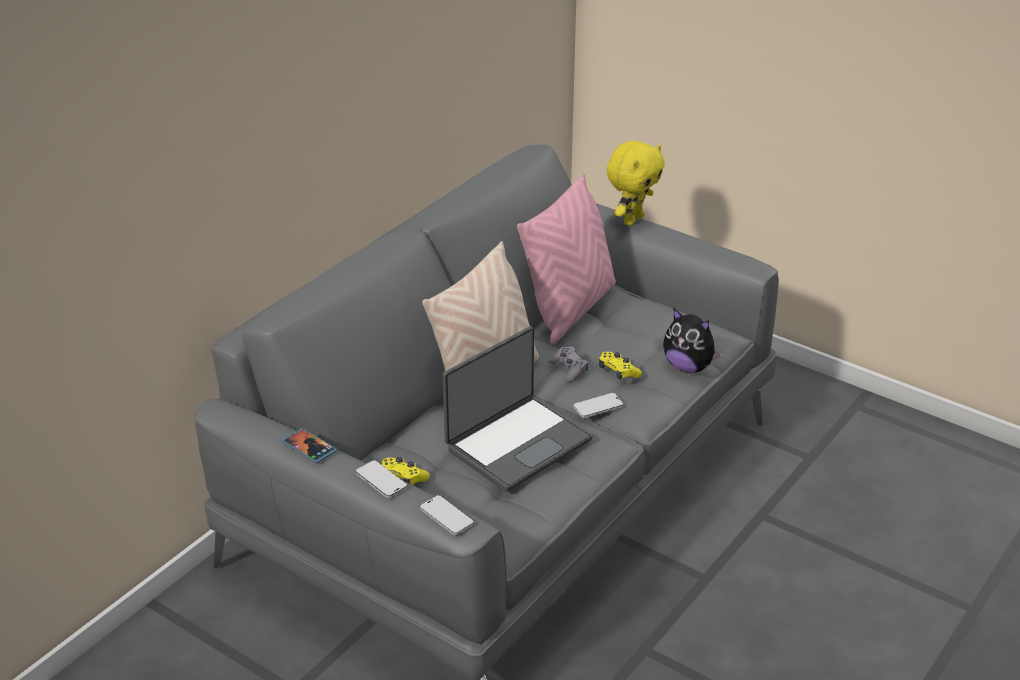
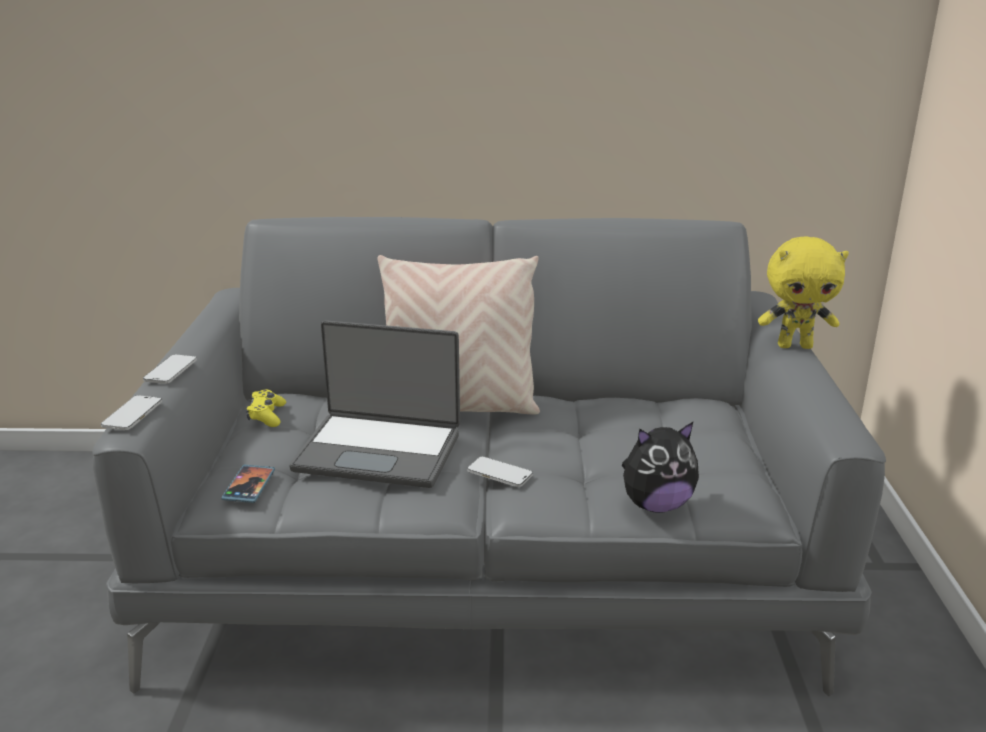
camera: 55 degrees right, 10 degrees down
(309, 447) = (199, 332): phone -> phone (249, 486)
(569, 369) = (540, 435): grey game controller -> none
(570, 309) = (645, 403): pink pillow -> none
(618, 371) = (577, 463): yellow game controller -> none
(688, 367) = (656, 505): plush toy -> plush toy turned 105 degrees counterclockwise

